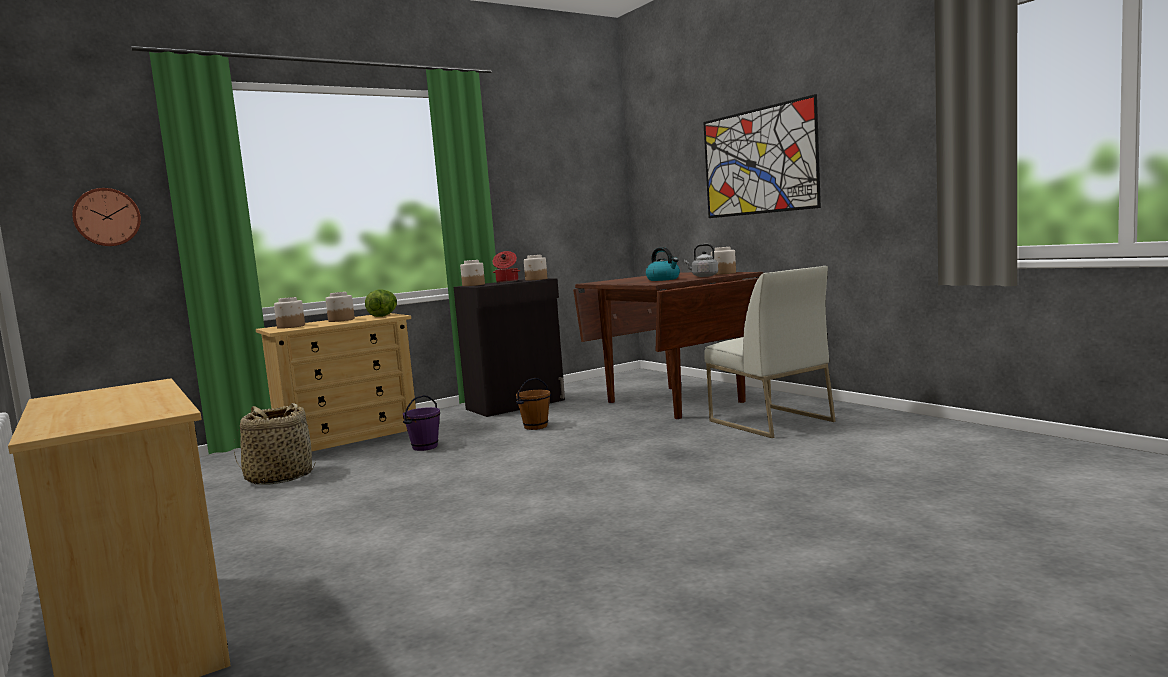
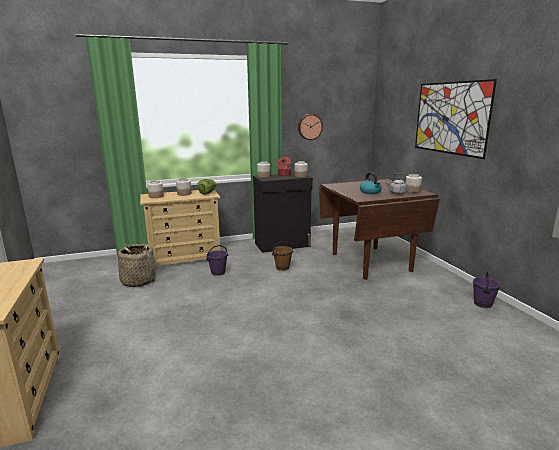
camera: 15 degrees right, 10 degrees up
(107, 217) = (67, 130): wall clock -> wall clock (309, 127)
(769, 421) = (418, 295): white chair -> none
(864, 416) = (483, 304): none -> purple bucket

